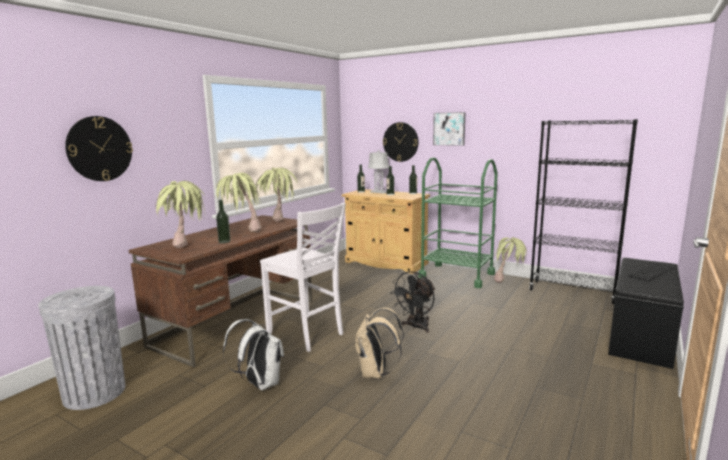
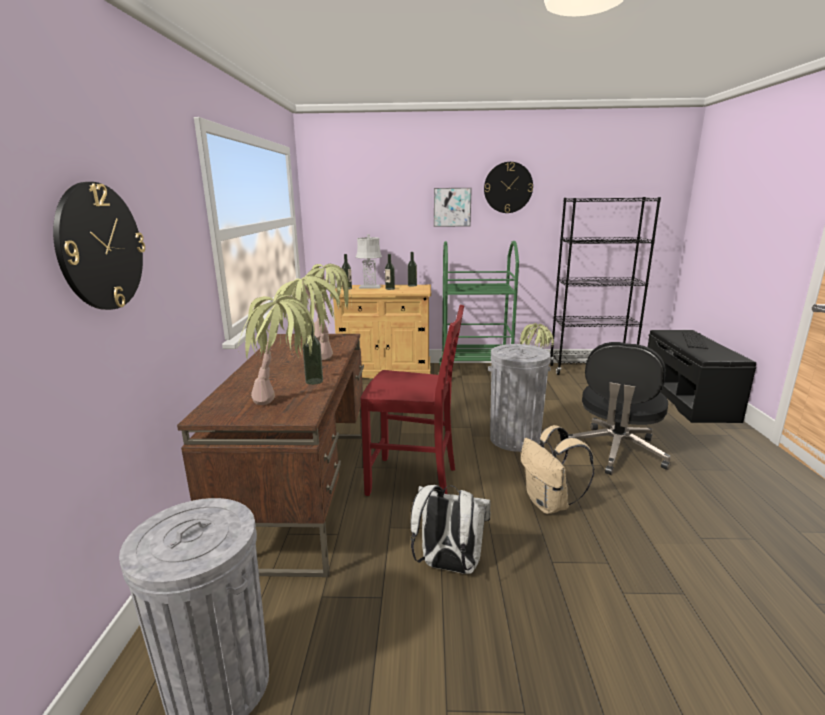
camera: 30 degrees left, 5 degrees up
(306, 334) = (414, 481): white chair -> red chair
(400, 142) = (389, 223): wall clock -> wall clock (508, 187)
(416, 327) = (514, 439): black fan -> grey trash can
(488, 356) = (616, 452): none -> black office chair

